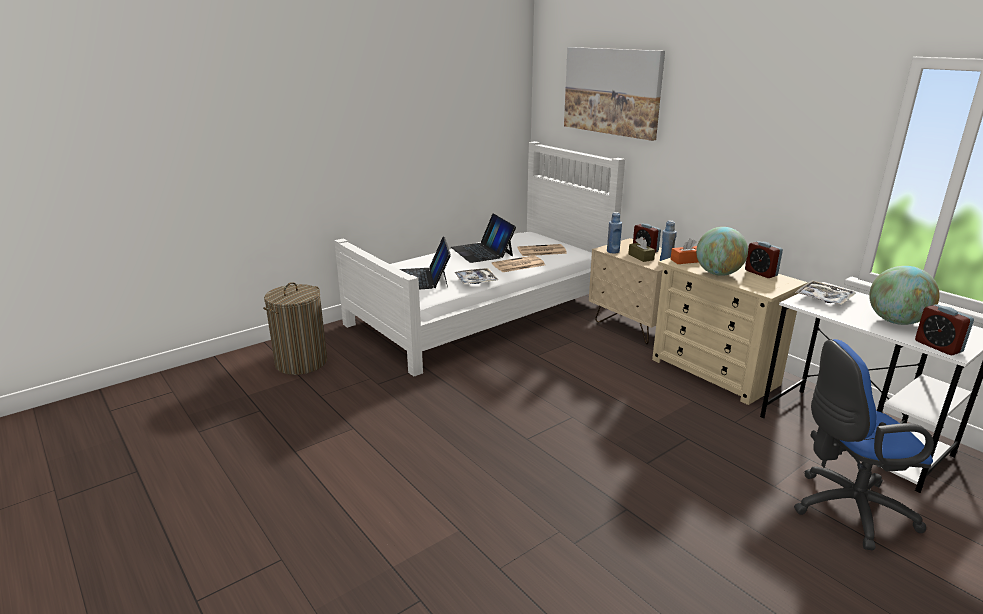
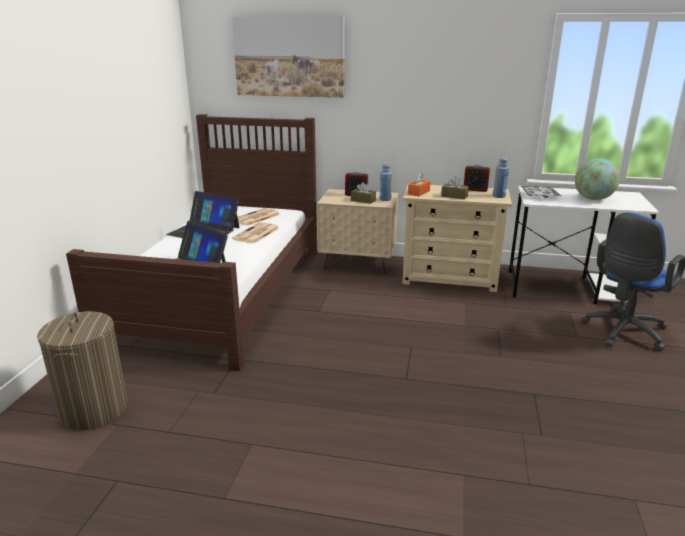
camera: 40 degrees left, 0 degrees up
(475, 280) = (242, 257): tray -> none
(484, 313) = (223, 292): white bed -> brown bed
(613, 251) = (336, 201): blue bottle -> blue bottle (499, 196)
(718, 274) = (454, 196): globe -> brown tissue box
(938, 346) = (633, 207): alarm clock -> none

